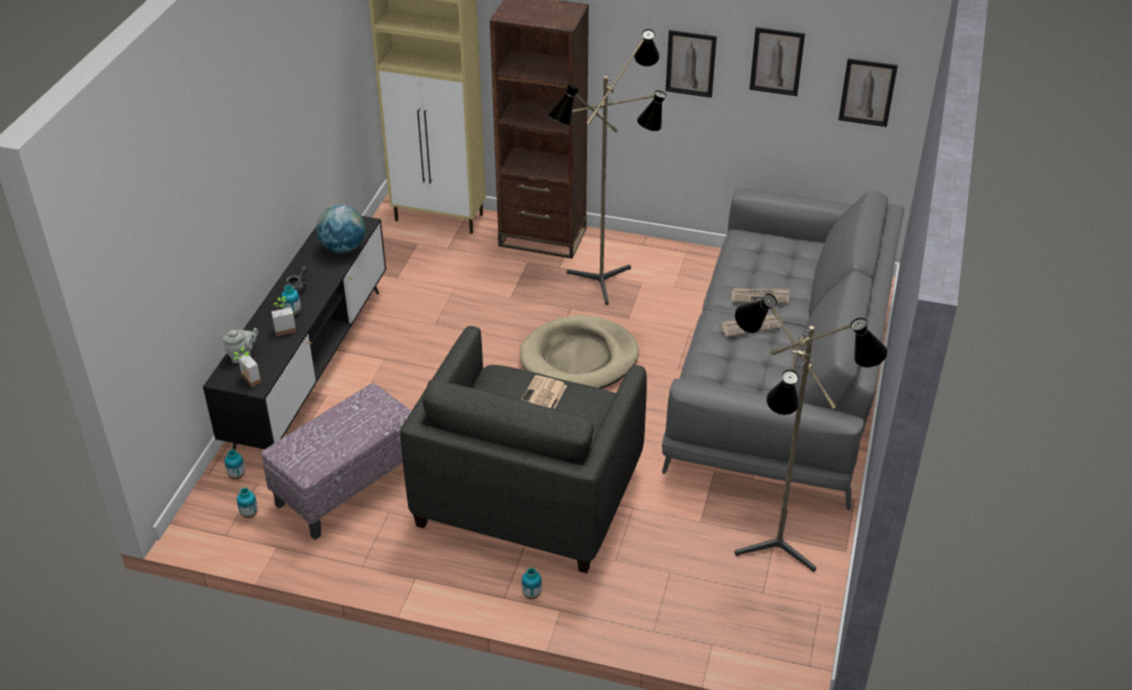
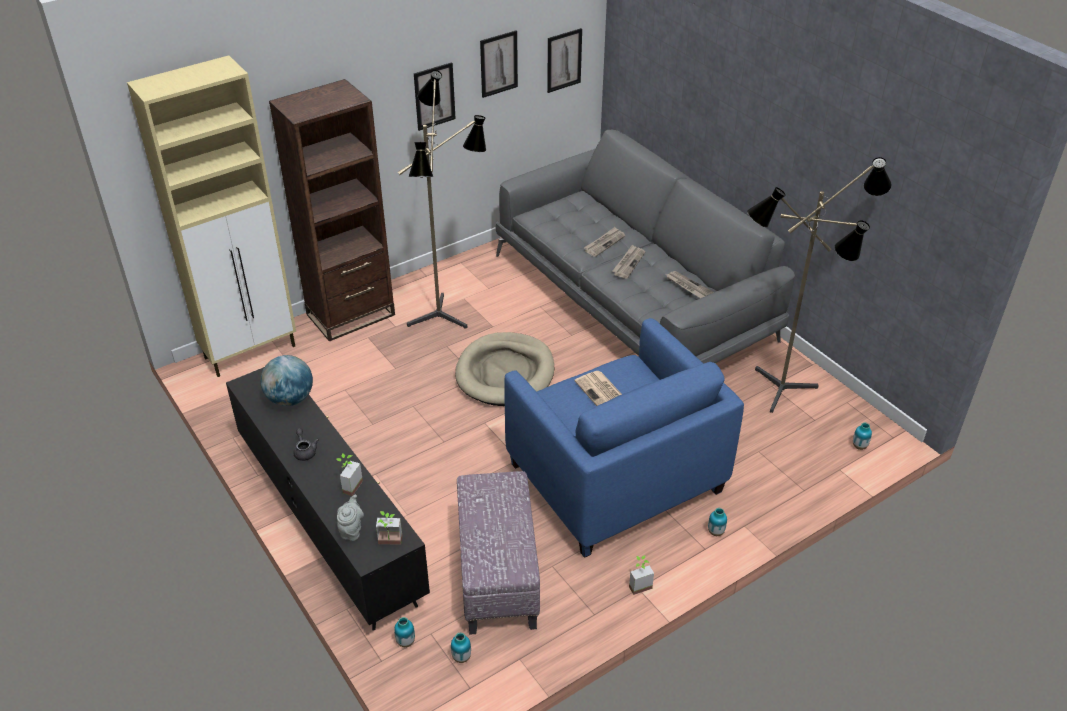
camera: 50 degrees left, 0 degrees up
(292, 312) = (334, 470): vase -> vase (859, 446)
(420, 575) = (638, 584): none -> potted plant
(528, 494) = (614, 477): grey armchair -> blue armchair
(765, 380) = (688, 286): none -> newspaper

